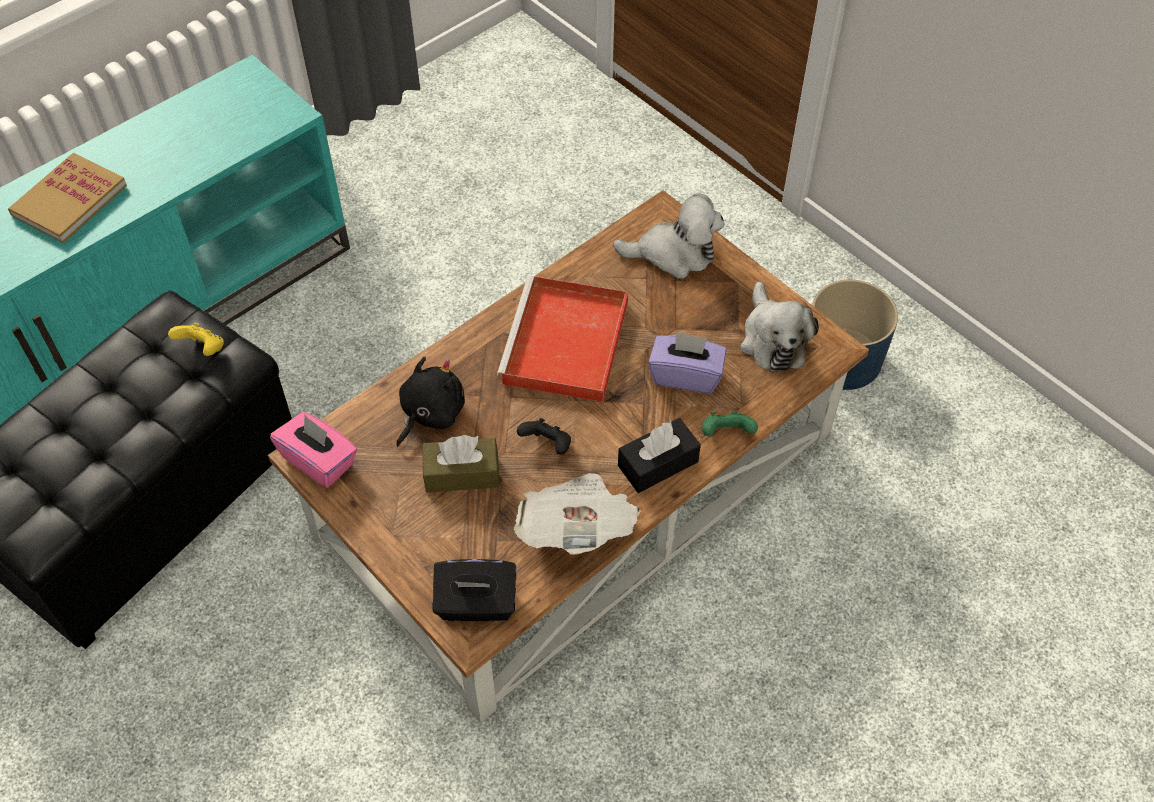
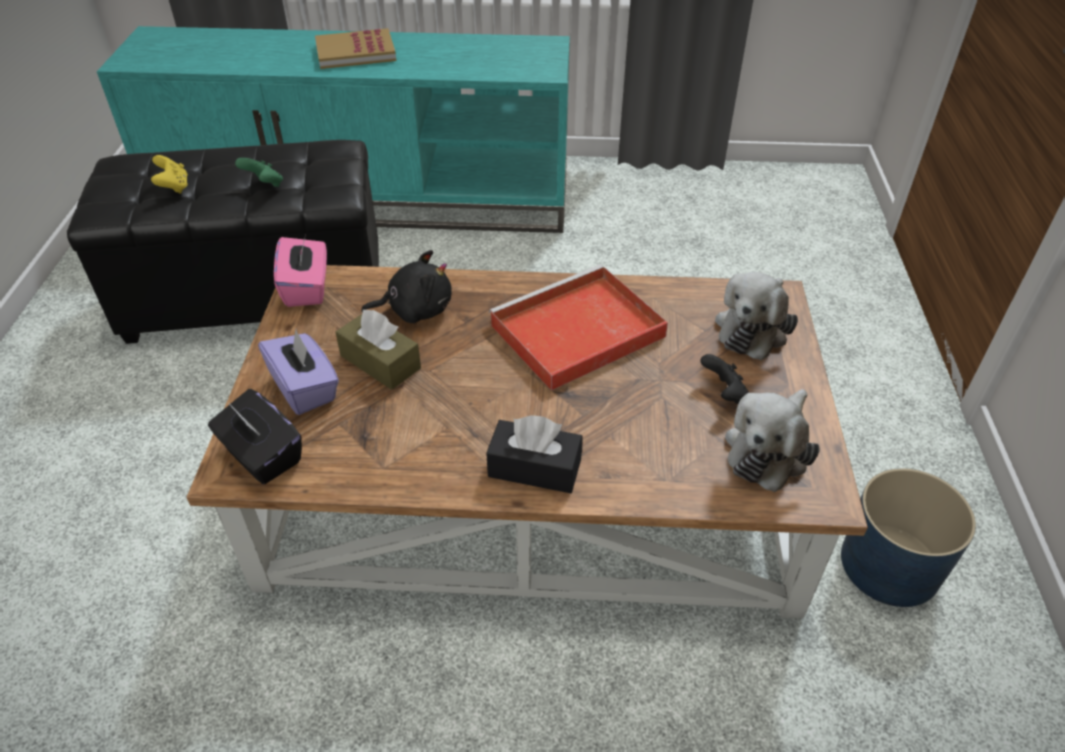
camera: 45 degrees right, 10 degrees down
(203, 349) = (327, 175): yellow game controller -> yellow game controller (174, 187)
(547, 445) = (466, 388): black game controller -> black game controller (724, 393)
(576, 529) = (404, 464): newspaper -> none
(673, 253) = (753, 328): plush toy -> plush toy turned 75 degrees clockwise
(685, 375) = (648, 420): purple tissue box -> purple tissue box (305, 388)
(726, 434) = (626, 491): green game controller -> green game controller (264, 185)

